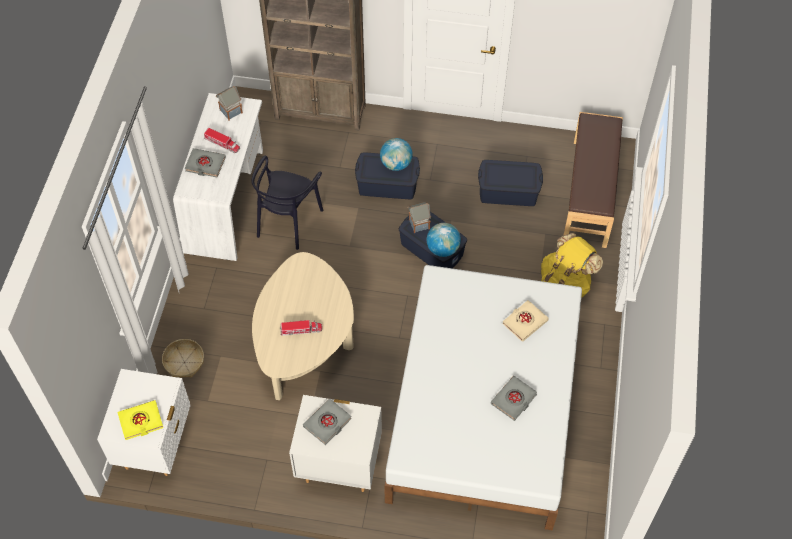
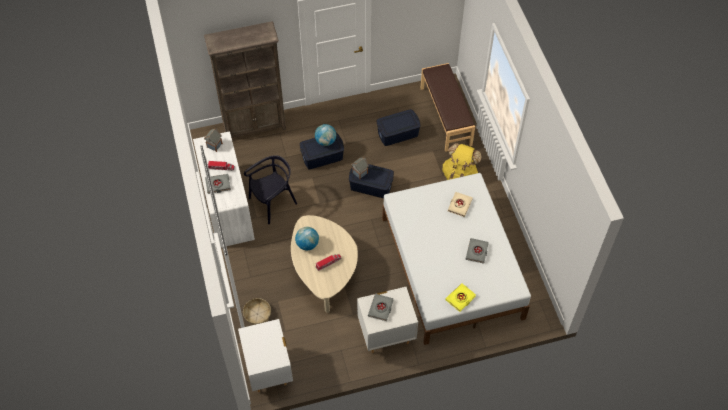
camera: 25 degrees left, 0 degrees up
(141, 421) = (269, 354): yellow book -> yellow book (460, 298)
(288, 221) = (273, 203): black chair -> black chair turned 120 degrees counterclockwise
(443, 249) = (382, 182): globe -> globe (307, 244)

